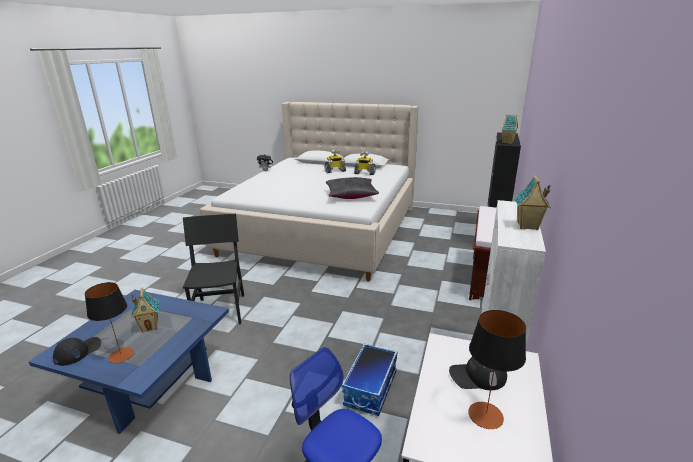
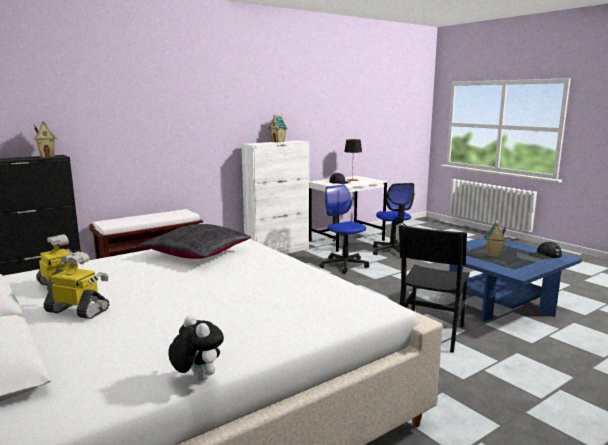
camera: 145 degrees left, 10 degrees down
(121, 355) = (509, 248): table lamp -> none
(371, 389) = (344, 265): storage box -> office chair

